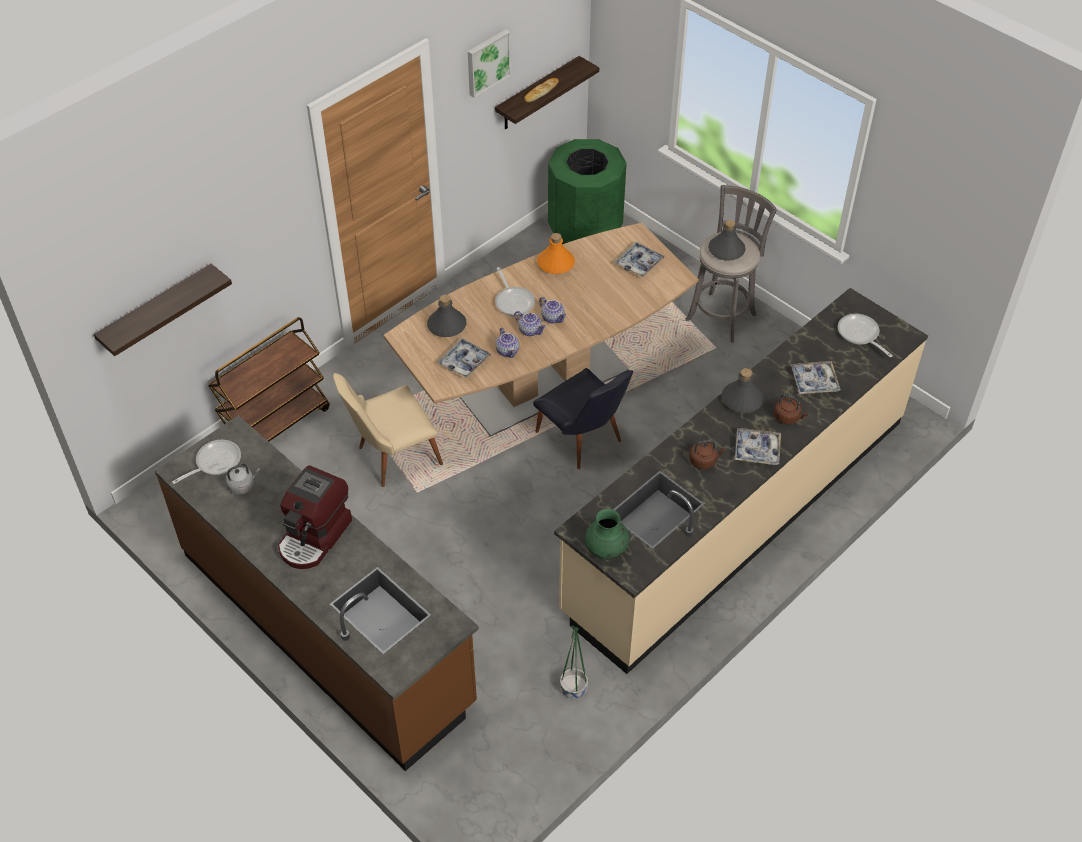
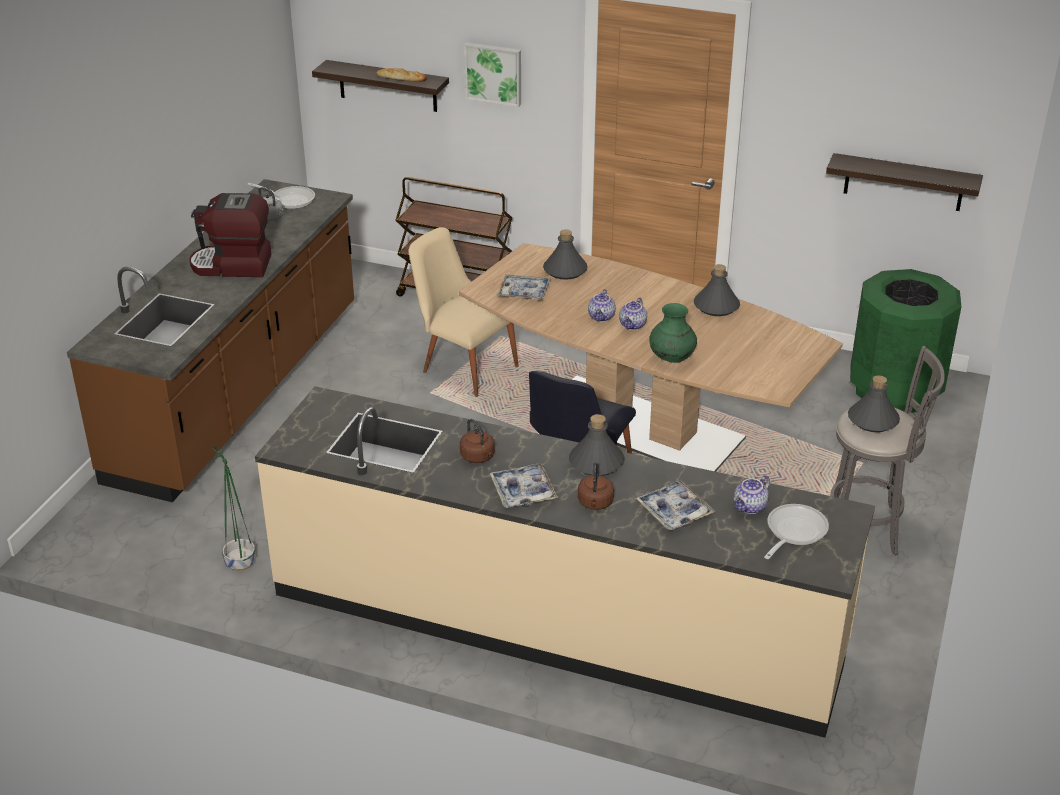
camera: 65 degrees right, 15 degrees down
(487, 62) = (832, 87): picture -> picture (494, 73)
(508, 351) = (560, 312): teapot -> teapot (750, 507)
(514, 301) = (635, 297): frying pan -> none
(541, 92) = (889, 169): bread -> bread (401, 78)
(556, 264) = (716, 307): orange bottle -> grey bottle
(606, 550) = (306, 423): green vase -> green vase (671, 358)
(639, 263) = (772, 357): tray -> none

